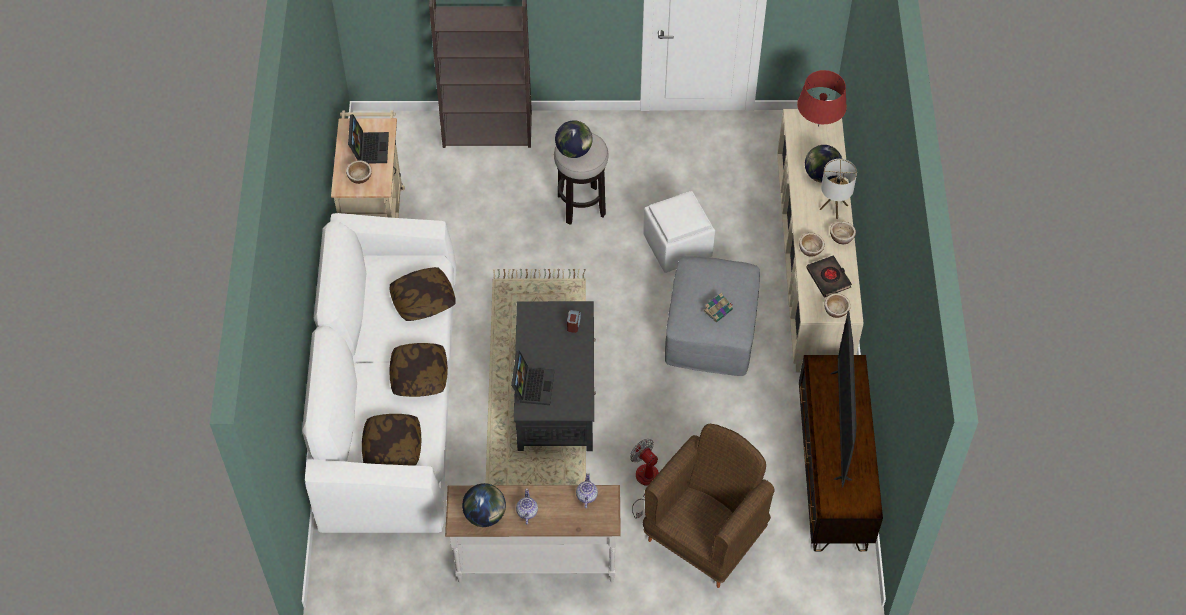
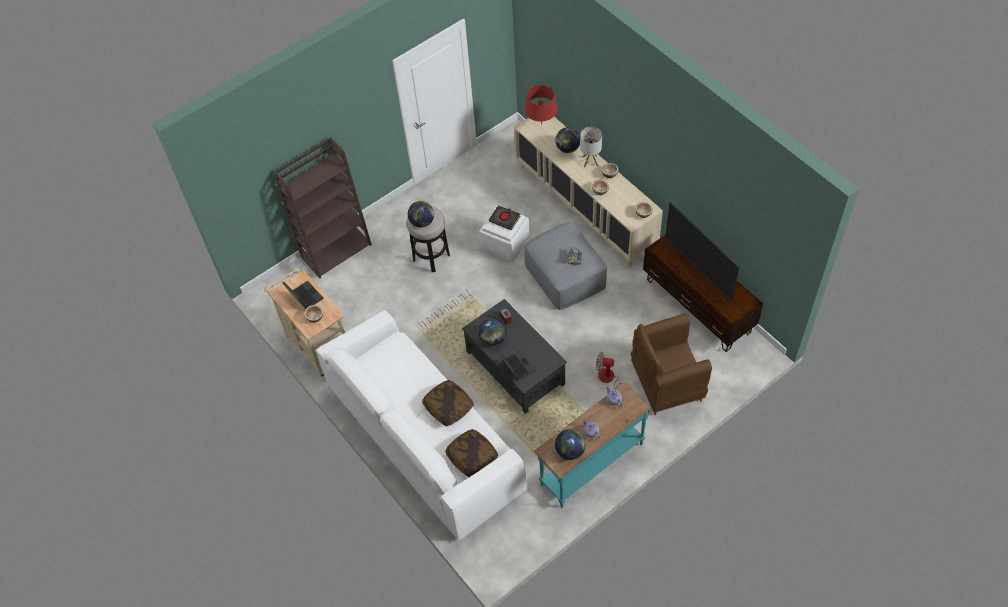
camera: 35 degrees left, 0 degrees up
(423, 301) = (409, 364): pillow -> none
(536, 559) = (591, 463): white console table -> turquoise console table
(538, 337) = (493, 339): none -> globe
(705, 535) = (665, 384): brown armchair -> brown armchair turned 105 degrees counterclockwise
(828, 278) = (623, 199): black book -> black book (504, 219)

